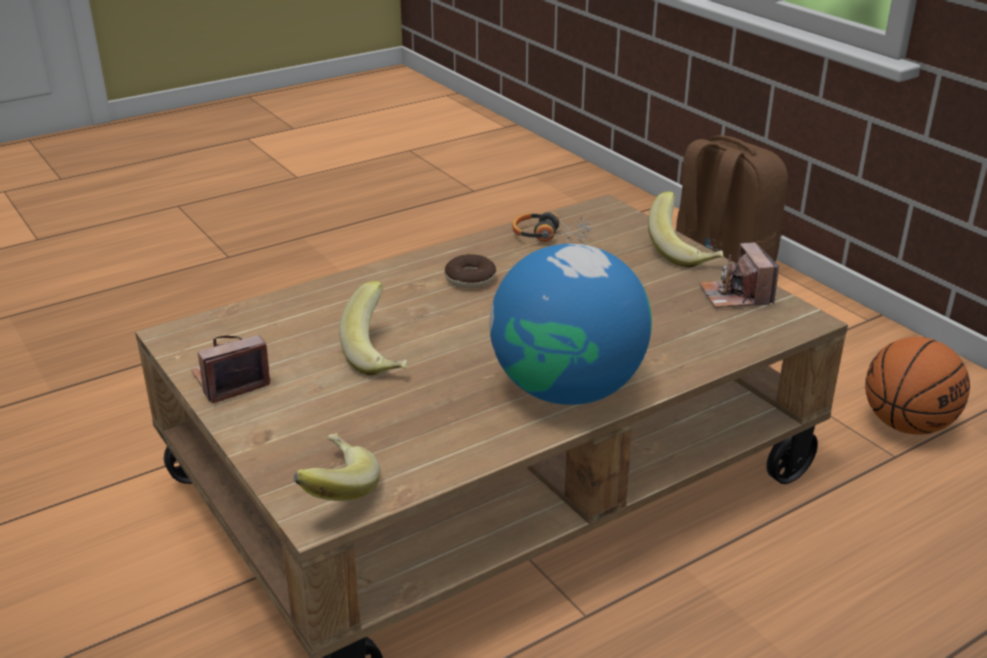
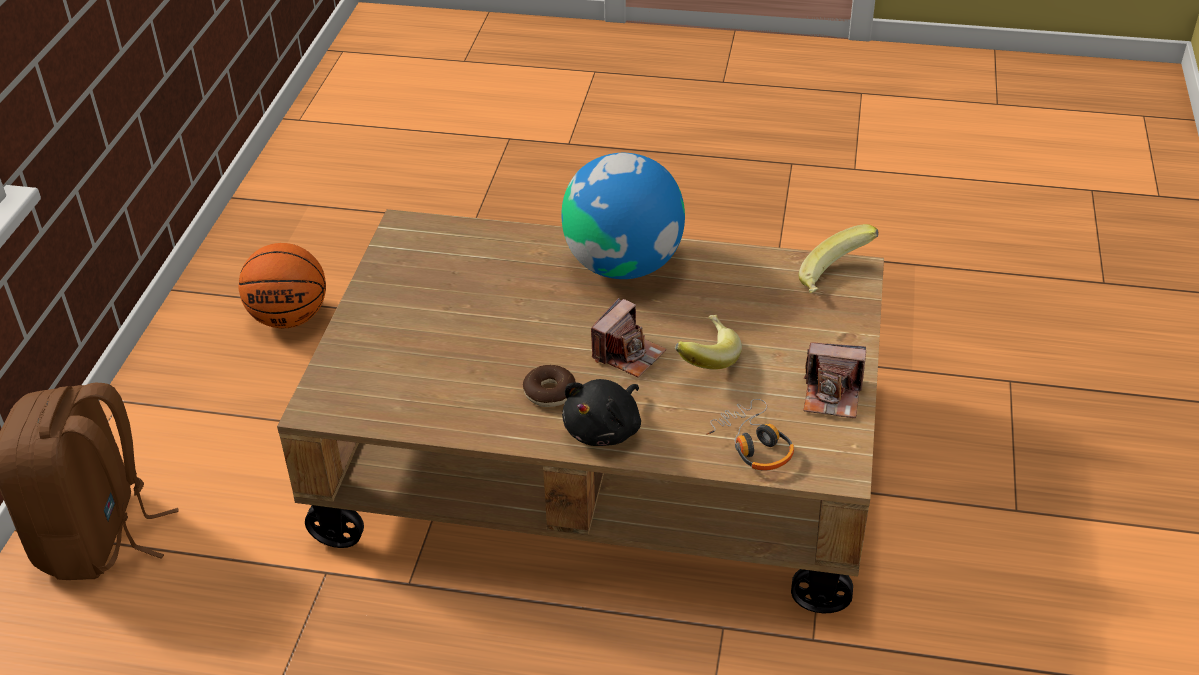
camera: 135 degrees left, 10 degrees up
(395, 279) = (605, 430): none -> black plush toy
(552, 237) = (417, 400): headphones -> headphones (753, 444)
(684, 252) = (357, 320): banana -> none
(735, 295) = (404, 265): camera -> camera (628, 354)

